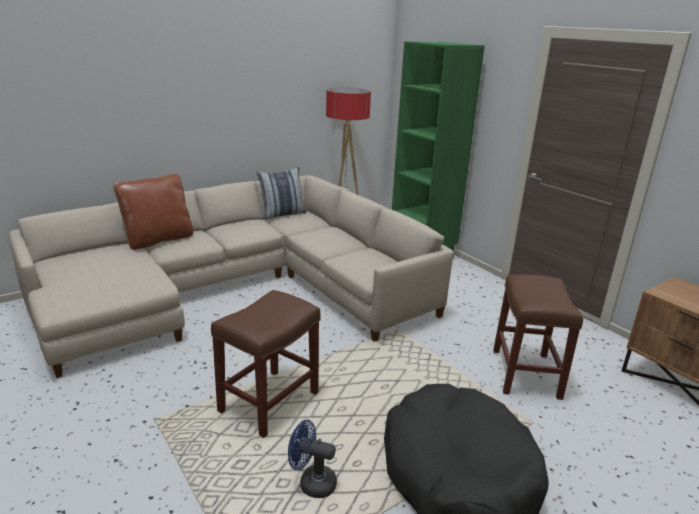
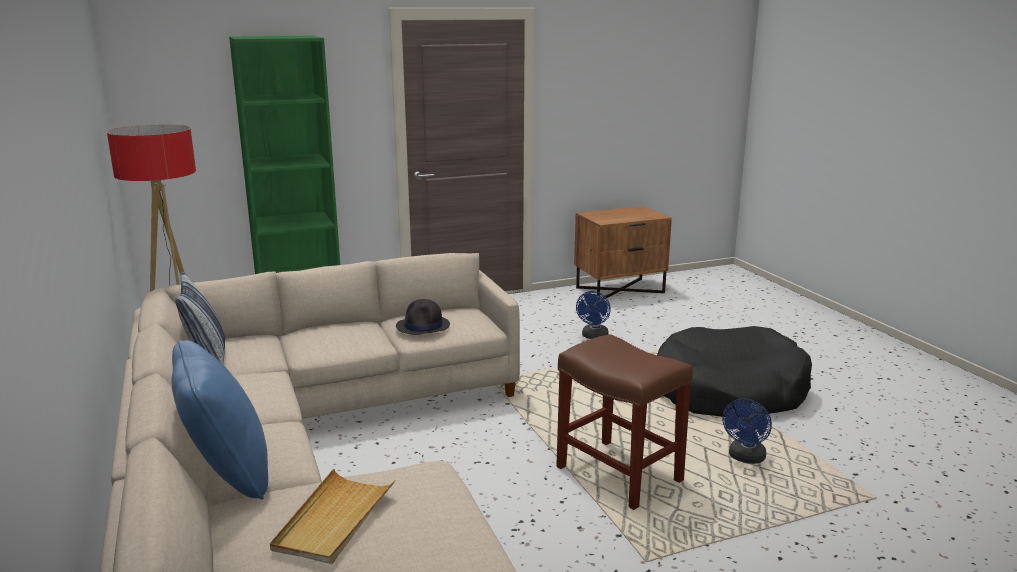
camera: 75 degrees left, 5 degrees down
(106, 265) = (334, 519): none -> beige tray
(158, 240) = (227, 474): brown pillow -> blue pillow
(357, 257) = (423, 326): none -> black hat
(526, 374) = (594, 337): brown stool -> blue fan

